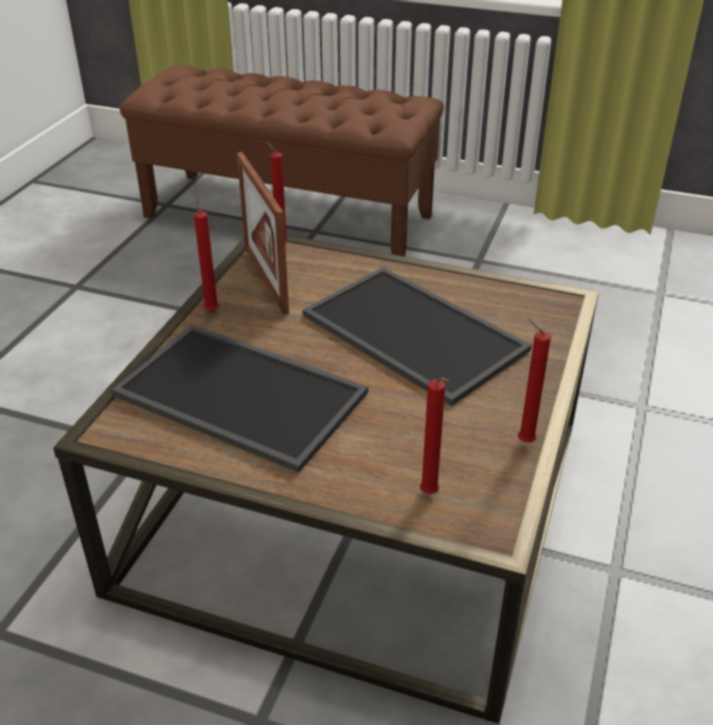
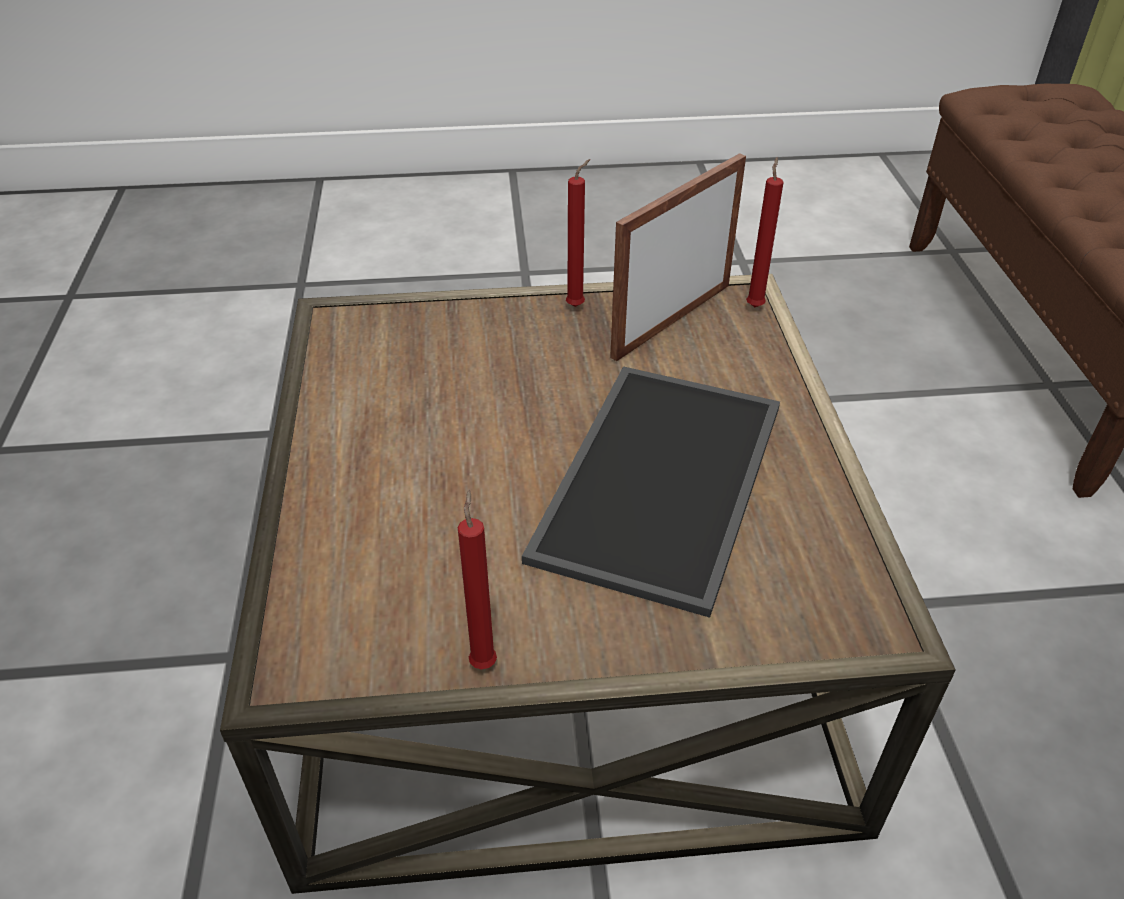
camera: 65 degrees right, 5 degrees up
(236, 395) = (435, 377): tray -> none
(430, 495) = (335, 593): red candle -> none

